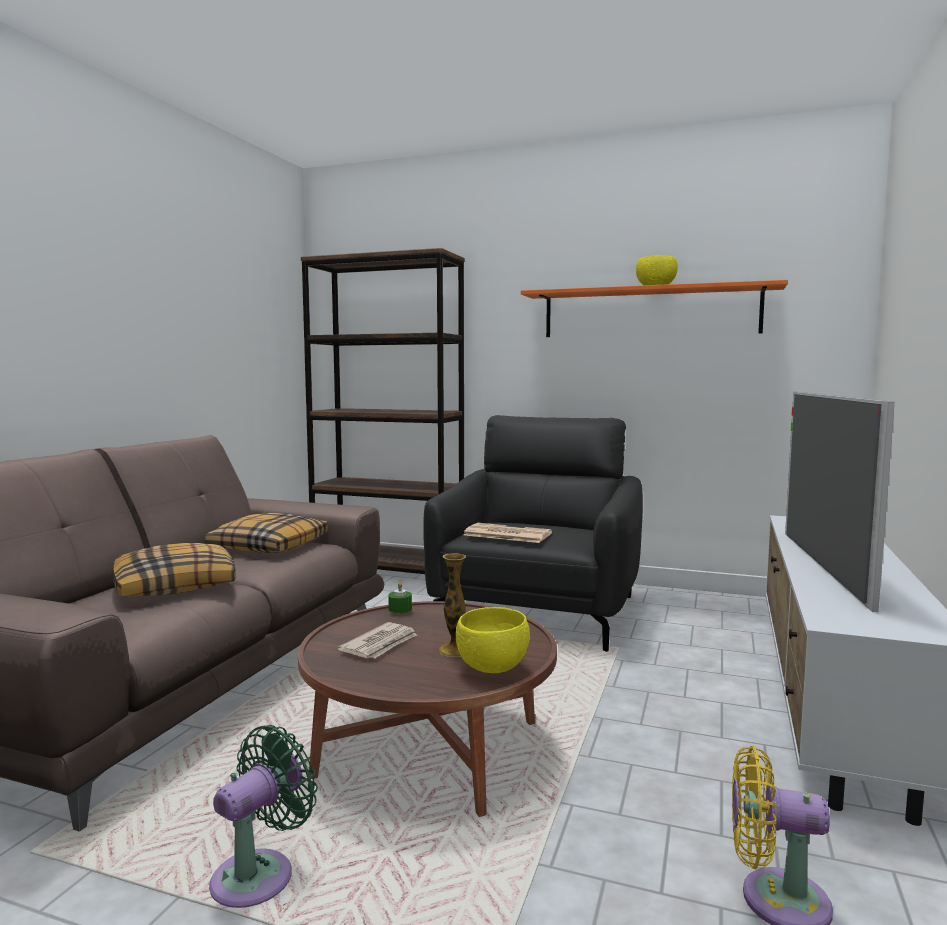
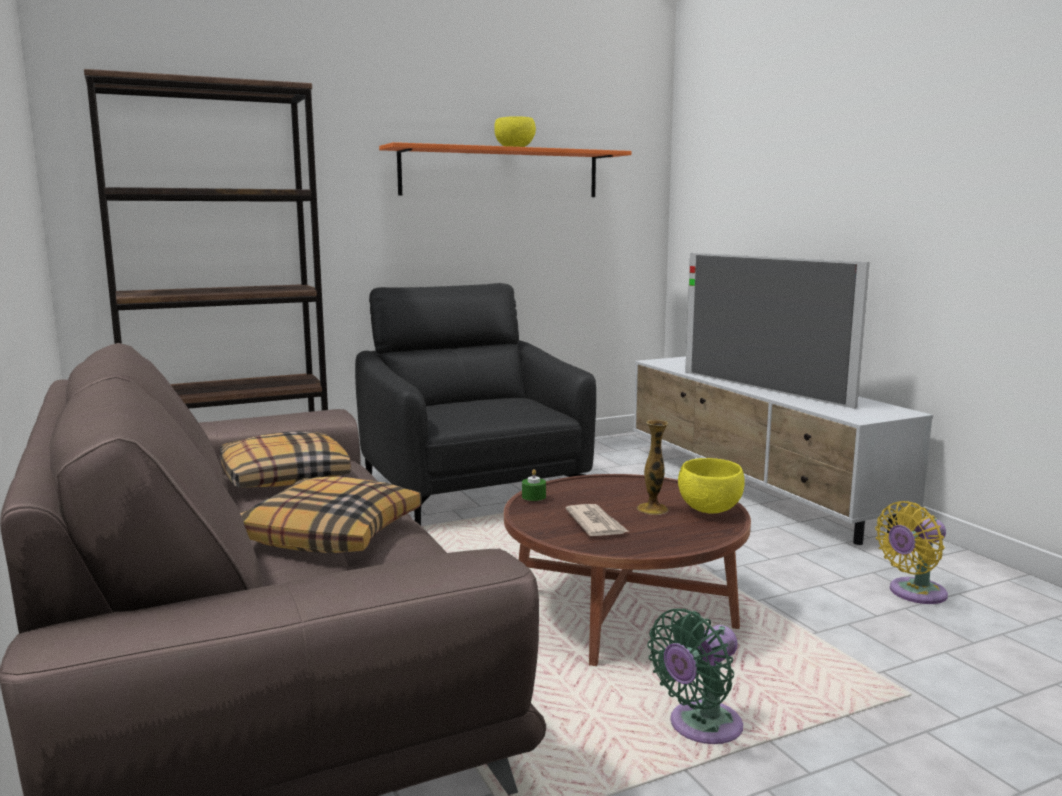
camera: 45 degrees left, 5 degrees up
(259, 874) = (700, 728): green fan -> green fan turned 120 degrees counterclockwise
(506, 534) = (477, 414): newspaper -> none

